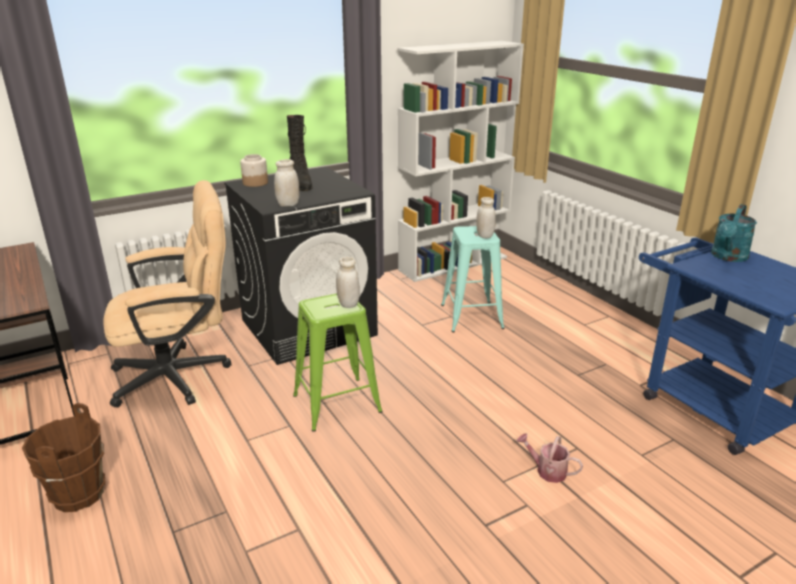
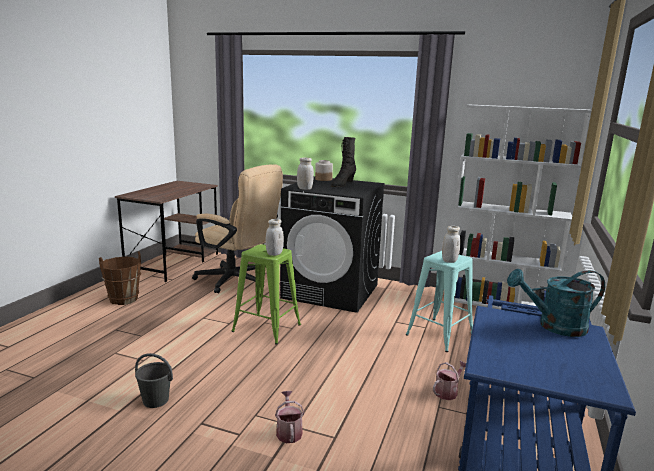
camera: 50 degrees right, 10 degrees down
(407, 547) = (155, 400): none -> grey bucket
(561, 359) = (447, 391): none -> watering can

